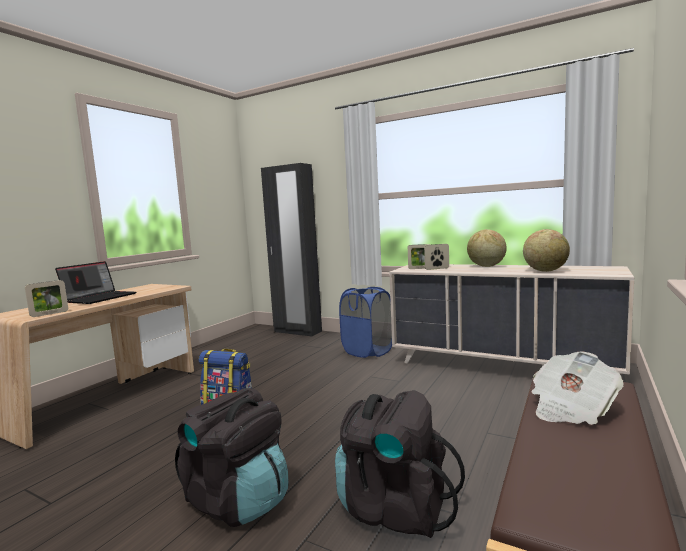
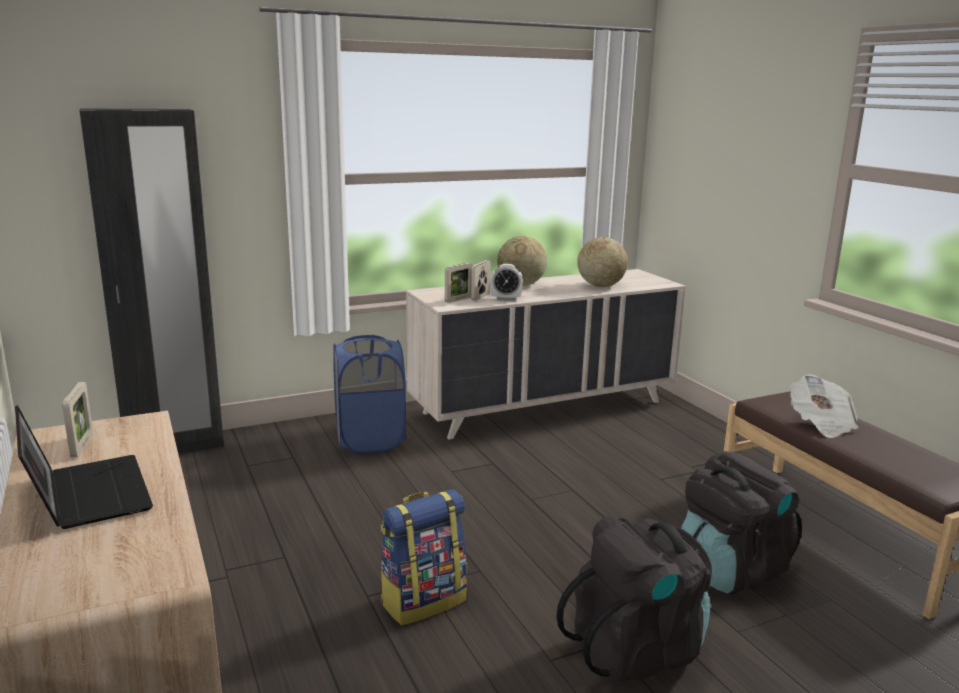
camera: 55 degrees left, 10 degrees up
(49, 314) = (173, 555): picture frame -> picture frame (82, 446)
(448, 270) = (506, 299): none -> alarm clock

